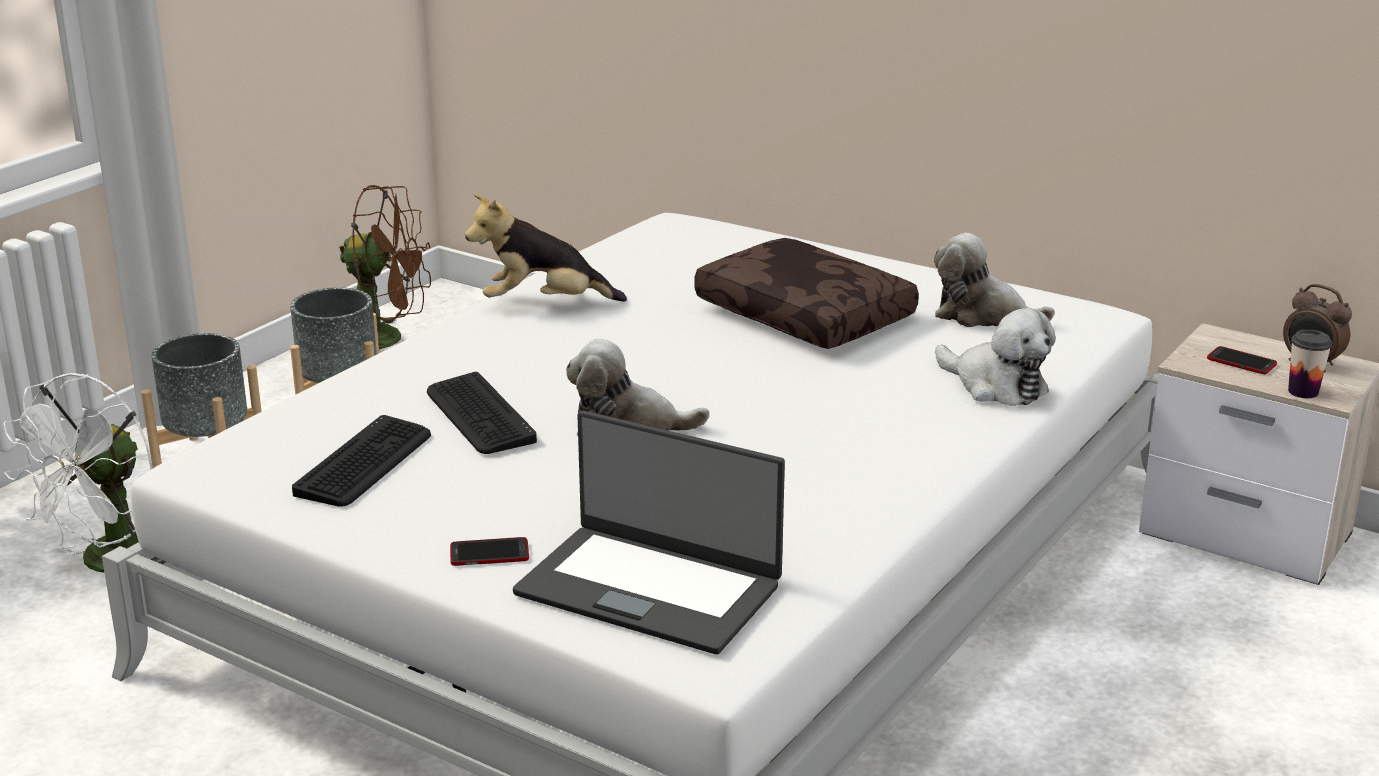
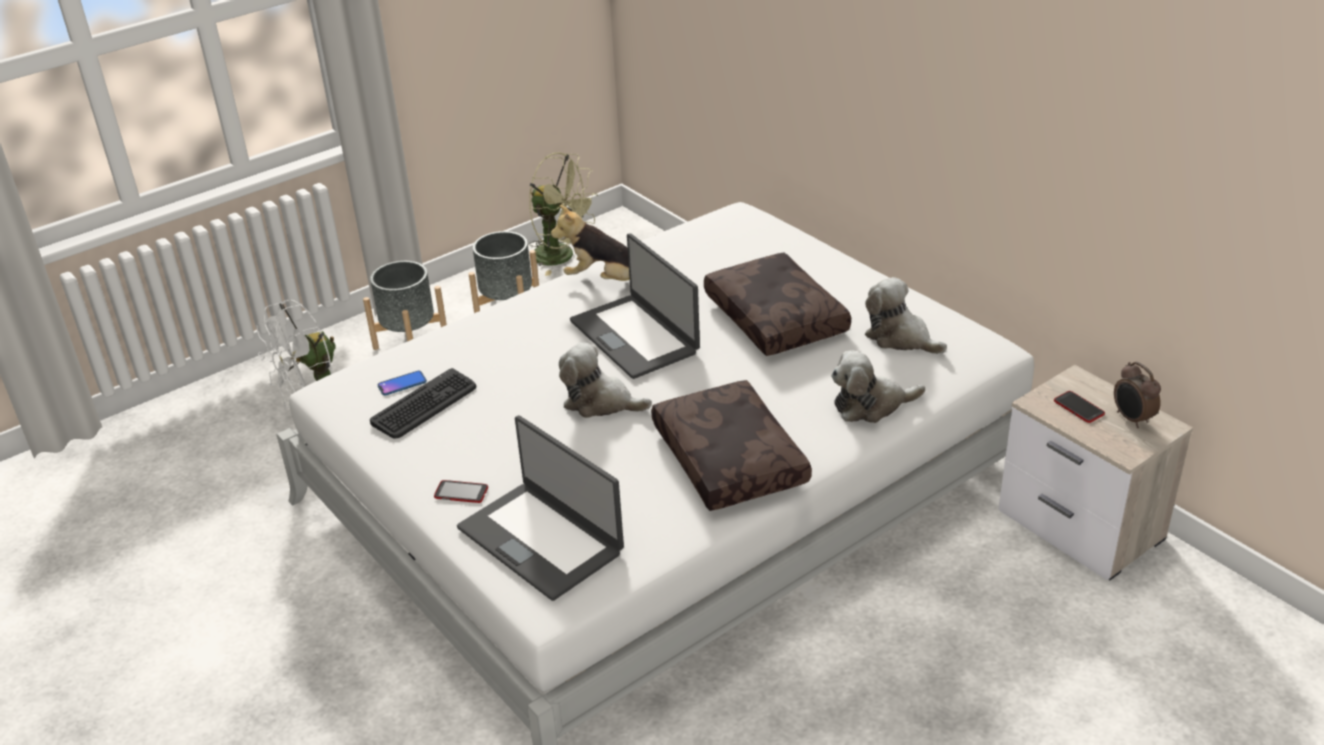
camera: 20 degrees right, 10 degrees up
(312, 444) = (402, 384): none -> phone
(386, 339) = (562, 257): brown fan -> green fan
(479, 415) = (512, 376): keyboard -> none
(628, 353) = (635, 336): none -> laptop
(846, 466) = (726, 459): none -> brown pillow
(995, 386) = (871, 405): plush toy -> plush toy turned 105 degrees clockwise
(1303, 392) = (1107, 444): cup -> none

